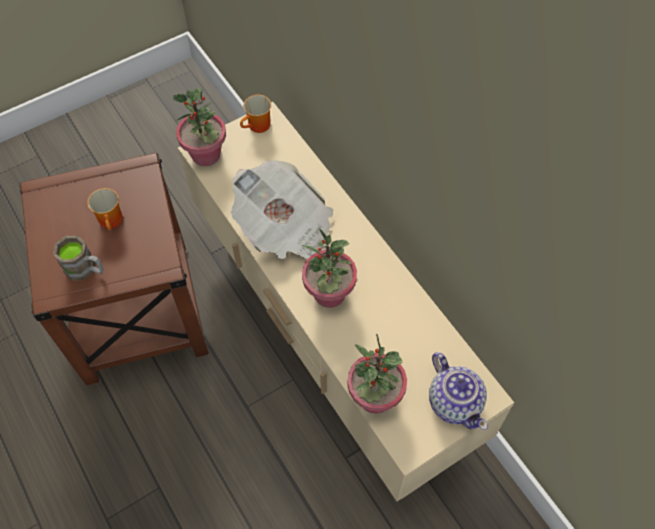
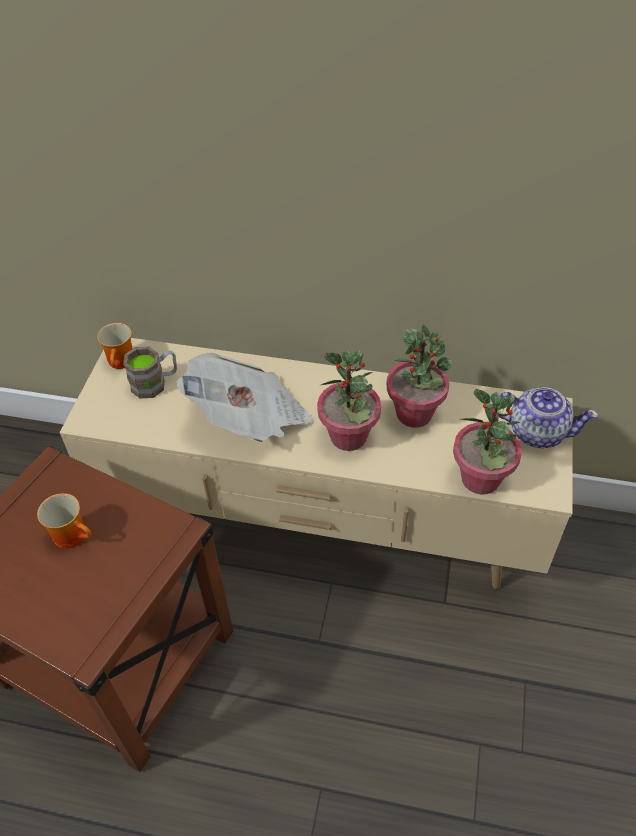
camera: 45 degrees left, 10 degrees down
(86, 269) = (98, 598): brown mug -> brown mug (155, 383)
(206, 155) = (98, 417): potted plant -> potted plant (414, 414)

